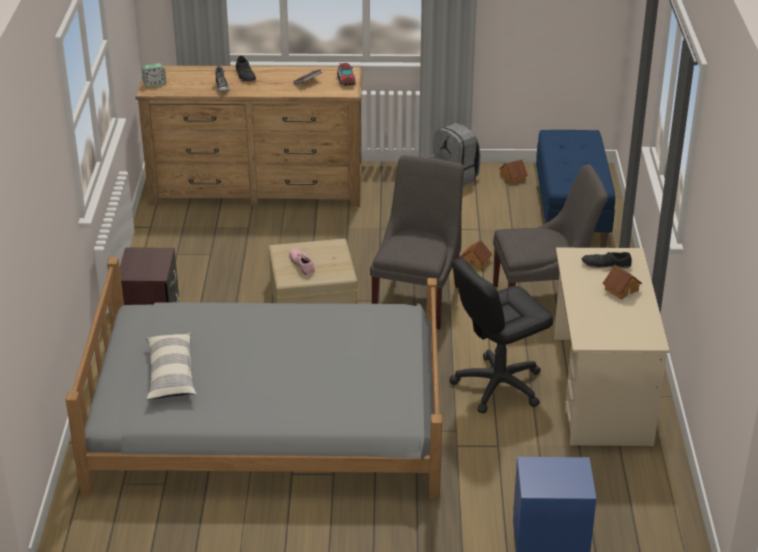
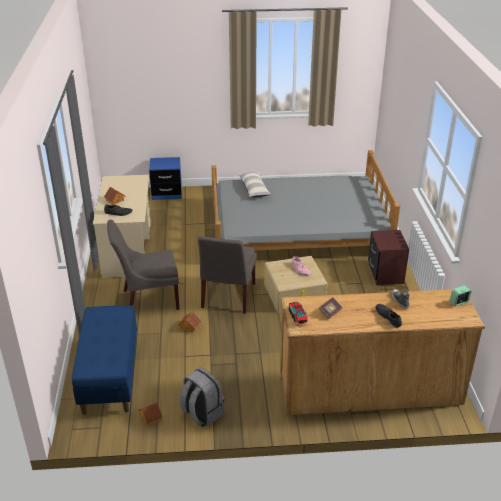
camera: 175 degrees right, 0 degrees up
(171, 374) = (342, 194): pillow -> pillow (254, 189)
(498, 385) = (182, 249): black office chair -> none

